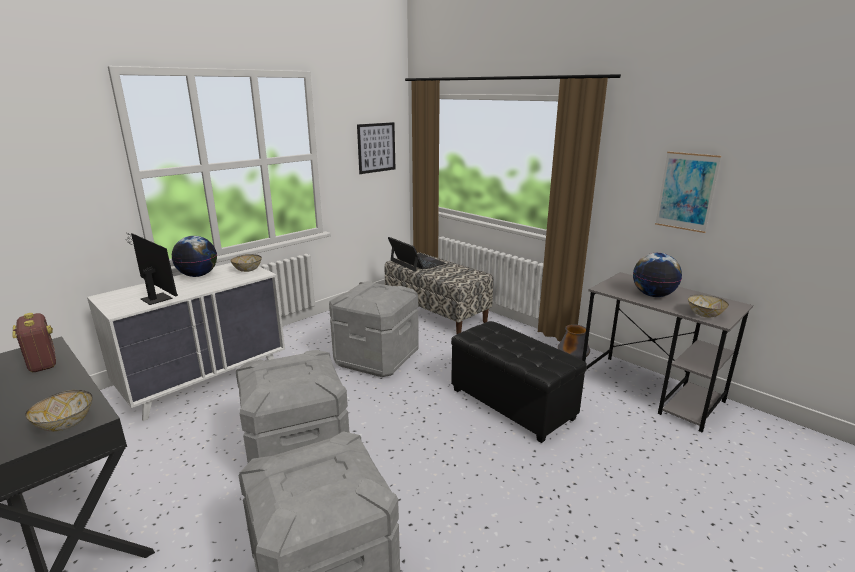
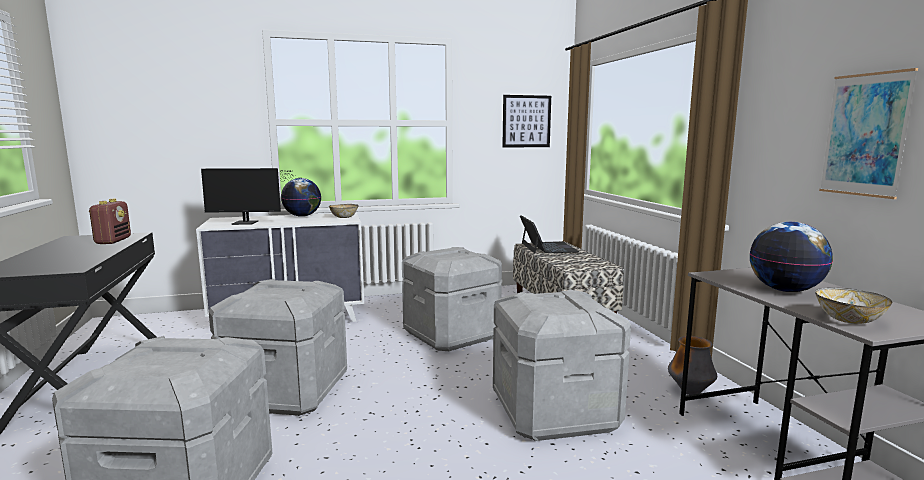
camera: 30 degrees right, 10 degrees down
(66, 424) = (53, 268): bowl -> none
(156, 297) = (248, 223): monitor -> monitor turned 105 degrees clockwise
(512, 404) = (555, 412): black ottoman -> grey storage box

